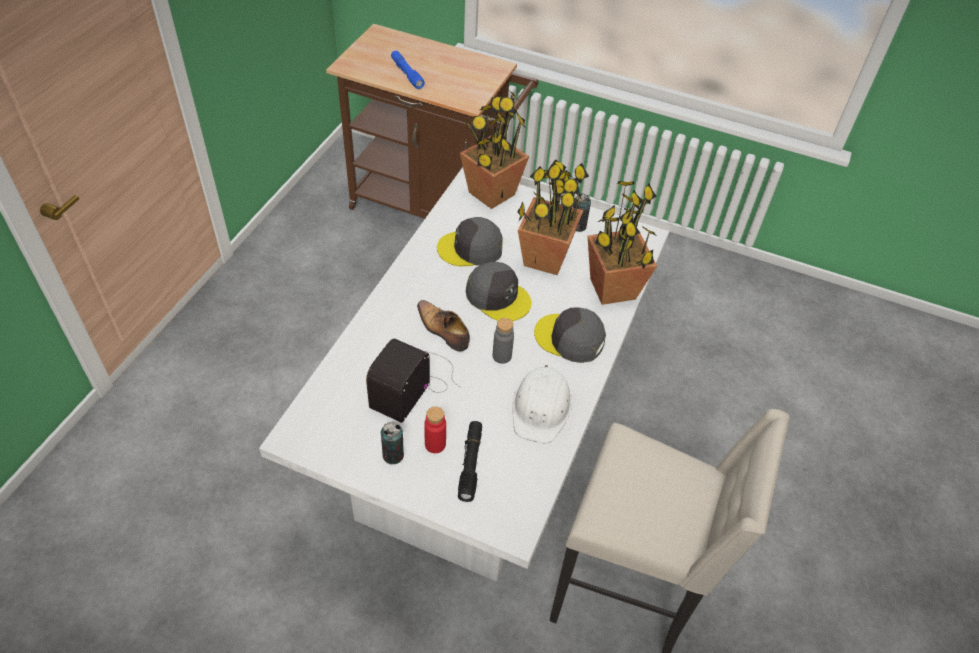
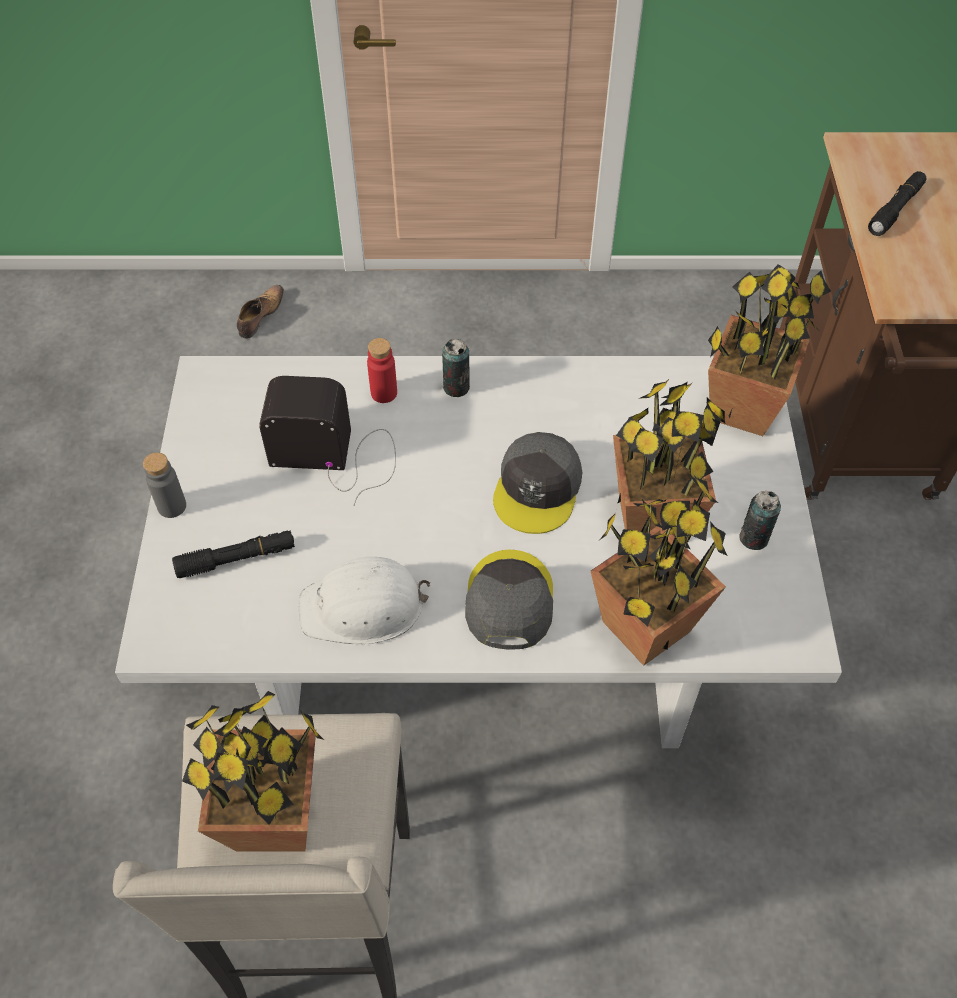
camera: 70 degrees right, 5 degrees up
(393, 455) = (217, 477): can -> can (456, 387)
(407, 74) = (895, 209): blue flashlight -> black flashlight
(435, 444) = (251, 512): red bottle -> red bottle (384, 393)
(443, 330) = (440, 451): shoe -> shoe (260, 316)
(471, 248) = (611, 425): grey cap -> none
(502, 356) = (431, 531): grey bottle -> grey bottle (172, 506)
(665, 499) = (274, 816): none -> potted plant

